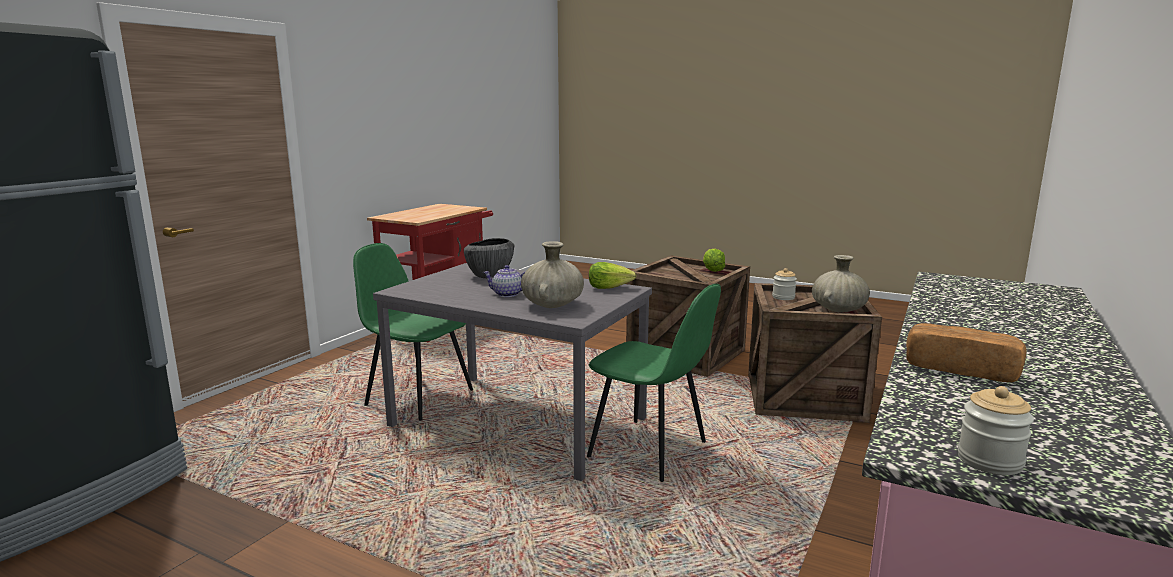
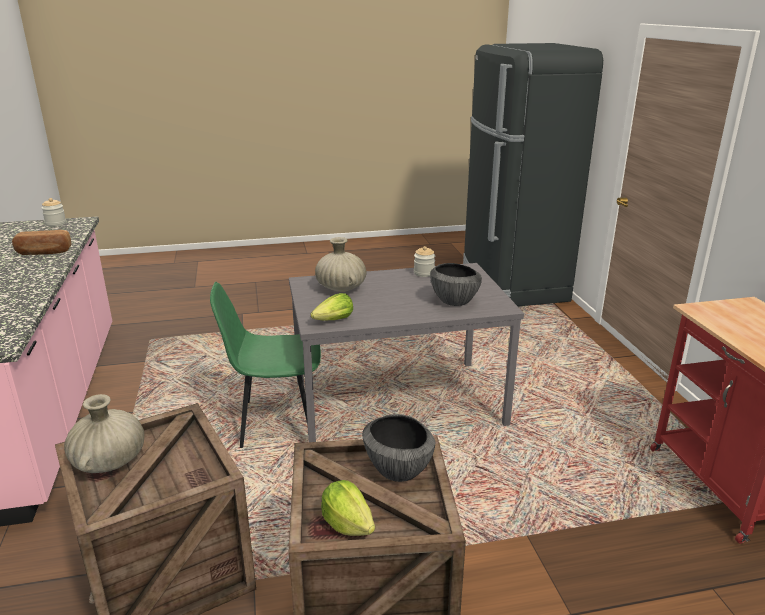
camera: 140 degrees right, 10 degrees up
(418, 397) = (504, 390): green chair -> none
(507, 294) = (392, 287): teapot -> none
(665, 274) = (398, 471): none -> bowl
(783, 297) = (190, 469): jar -> jar (424, 273)

